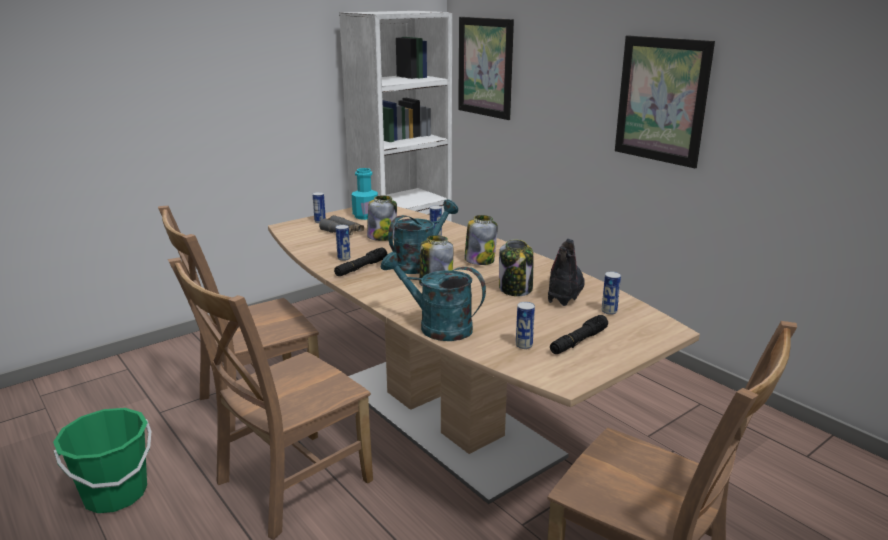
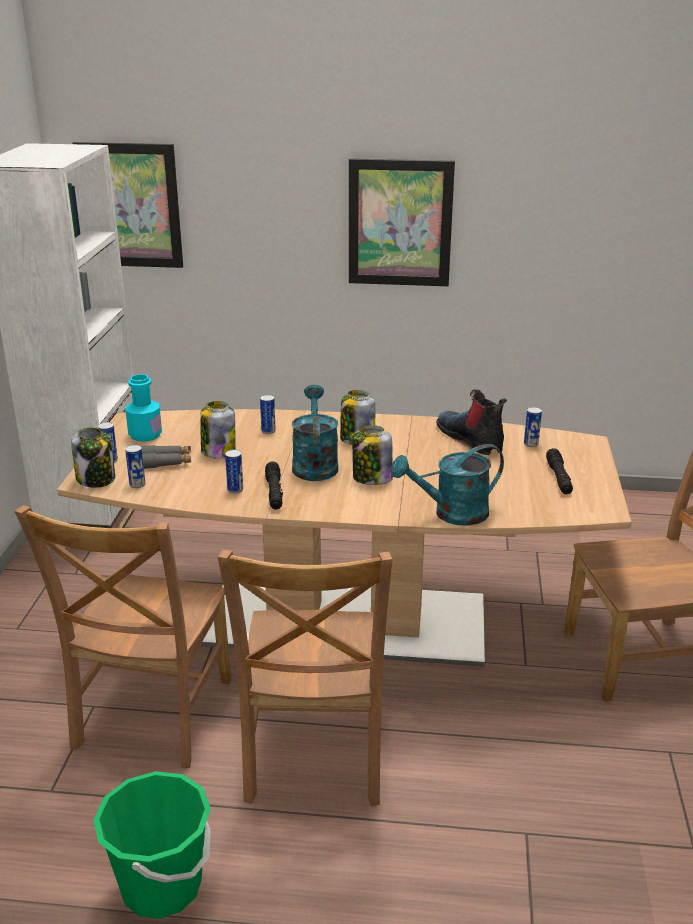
camera: 45 degrees left, 5 degrees up
(516, 289) = (438, 454): jar -> jar (96, 479)
(524, 345) = (534, 498): can -> can (137, 485)

